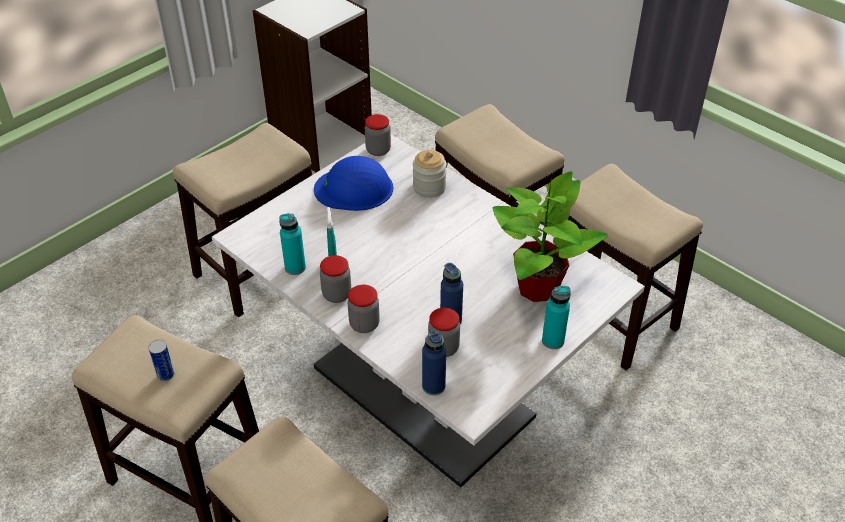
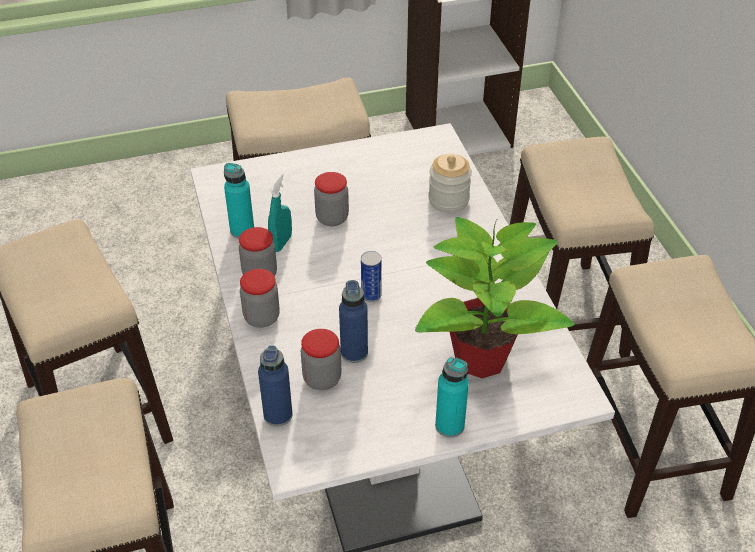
camera: 30 degrees right, 0 degrees up
(166, 375) = (60, 289): can -> can (371, 296)
(354, 189) = (367, 172): blue hard hat -> none
(378, 150) = (425, 141): jar -> jar (332, 218)

